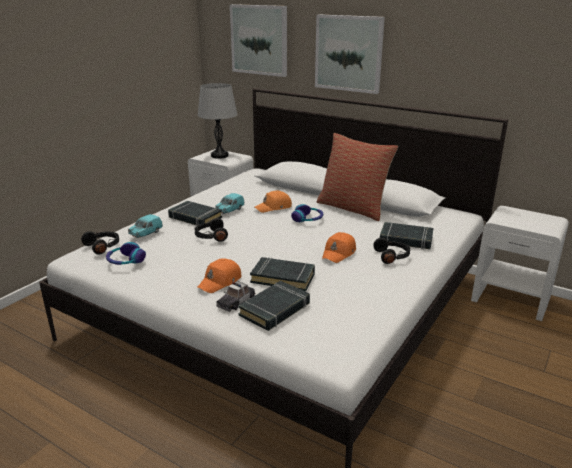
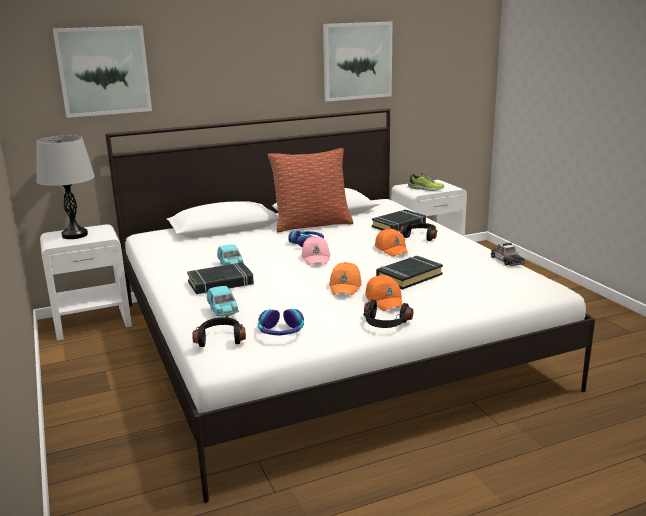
camera: 55 degrees left, 5 degrees down
(210, 236) = (283, 284): black headphones -> black headphones (385, 324)
(236, 301) = (429, 301): toy car -> toy car (506, 260)
(274, 207) = (257, 248): orange cap -> orange cap (346, 286)
(275, 309) = (461, 290): black book -> none
(279, 231) = (316, 258): none -> pink cap
(349, 53) = (229, 72): picture -> picture (357, 61)
(517, 220) = (425, 189): none -> shoe

